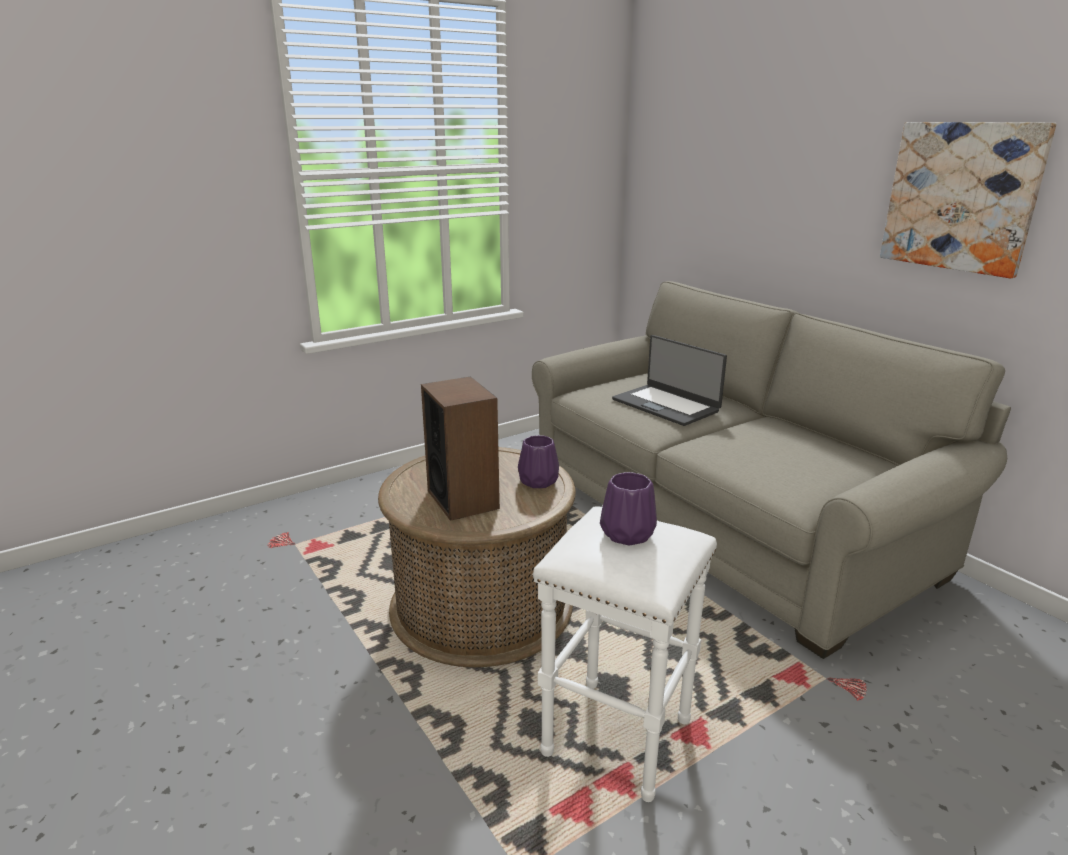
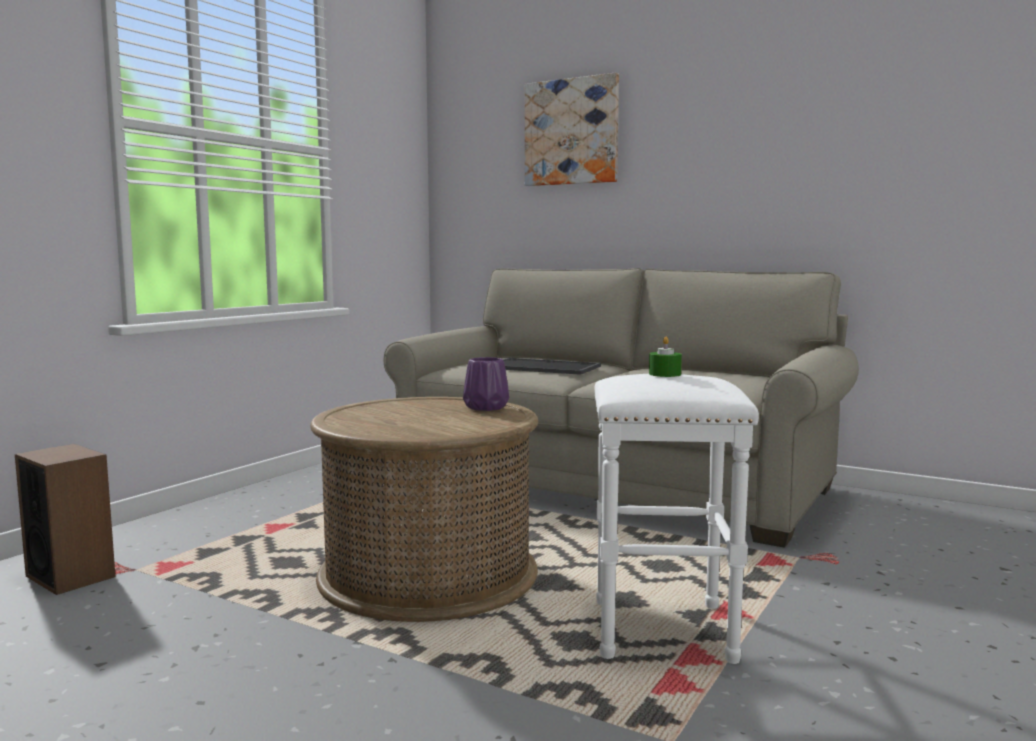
camera: 25 degrees left, 15 degrees down
(463, 499) = (422, 423): speaker -> speaker (71, 576)
(626, 534) = (664, 374): purple vase -> green candle
(666, 405) = (544, 367): laptop -> tray
(961, 197) = (770, 152): picture -> picture (572, 132)

